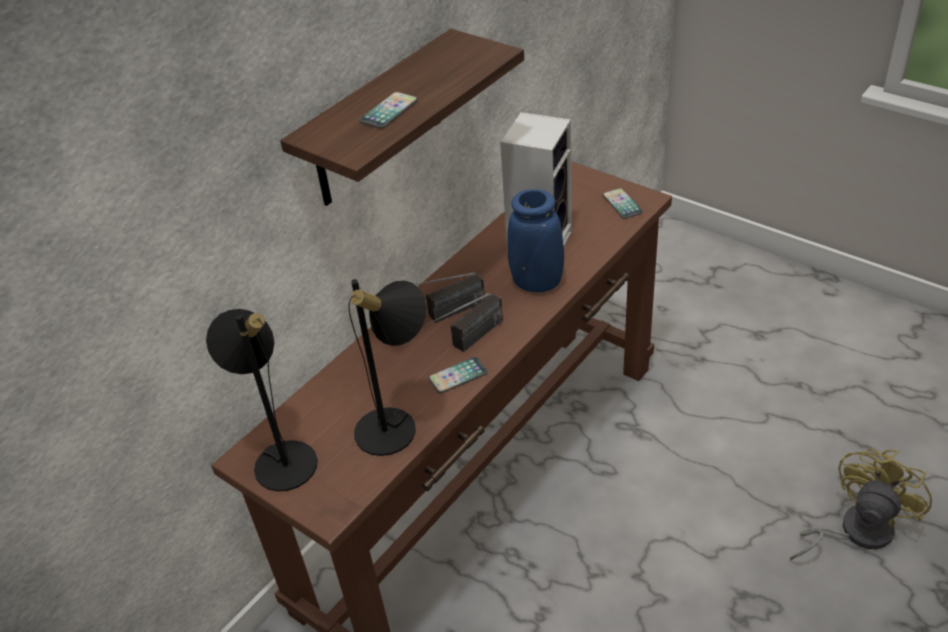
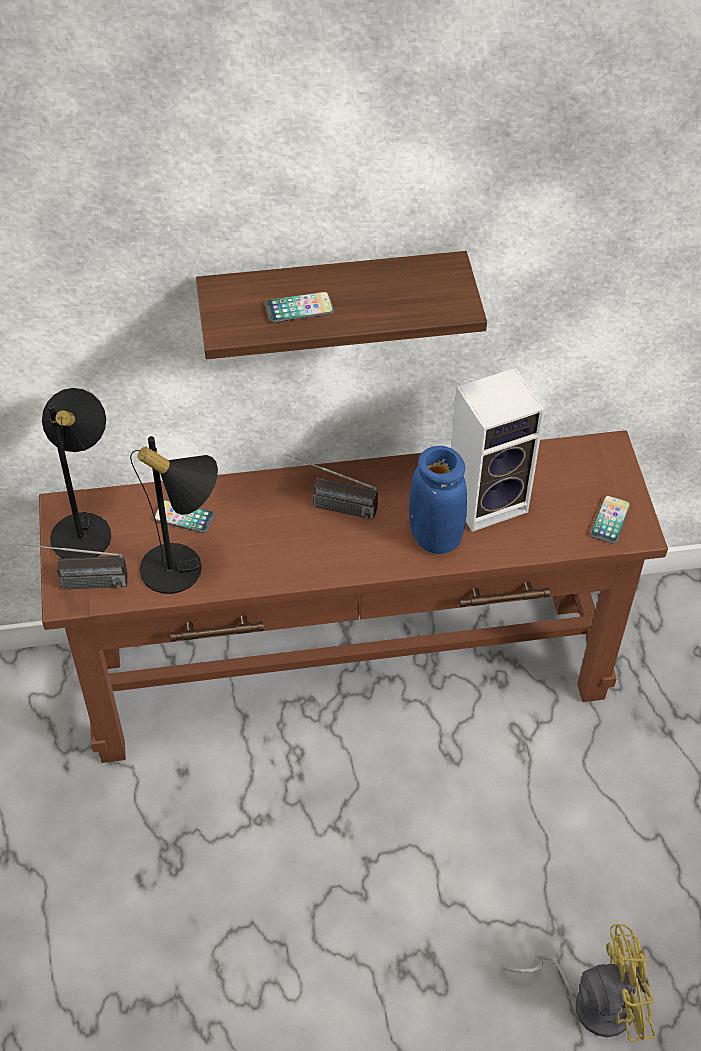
camera: 40 degrees right, 10 degrees up
(458, 376) = (272, 568): phone -> phone (184, 517)
(468, 342) = (316, 546): radio -> radio (76, 584)

